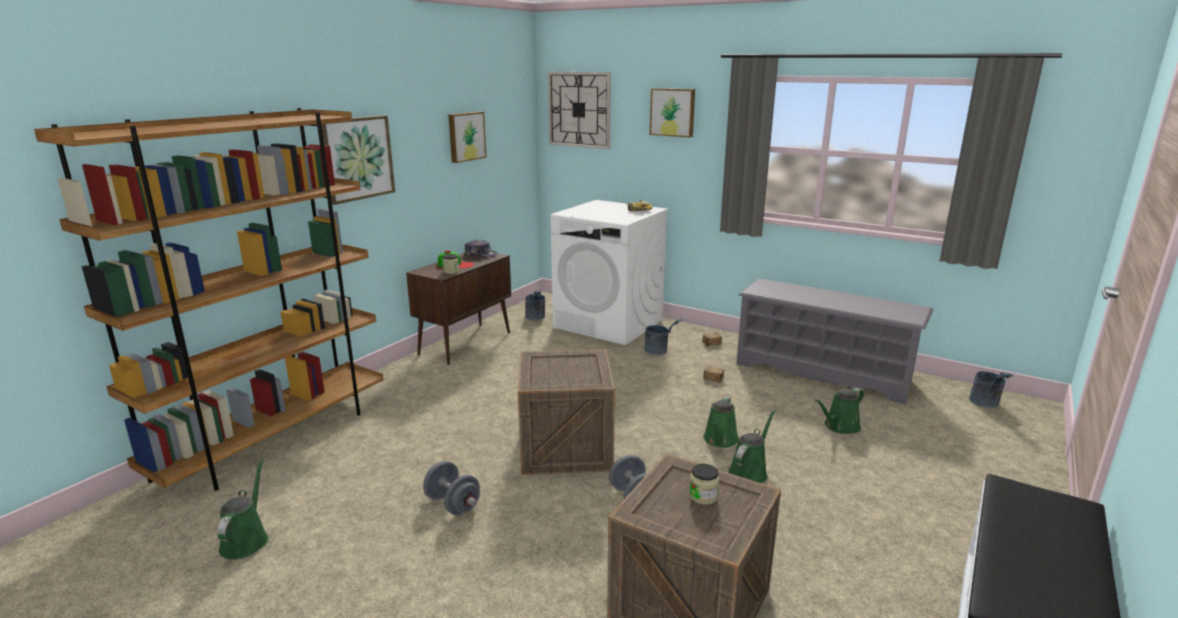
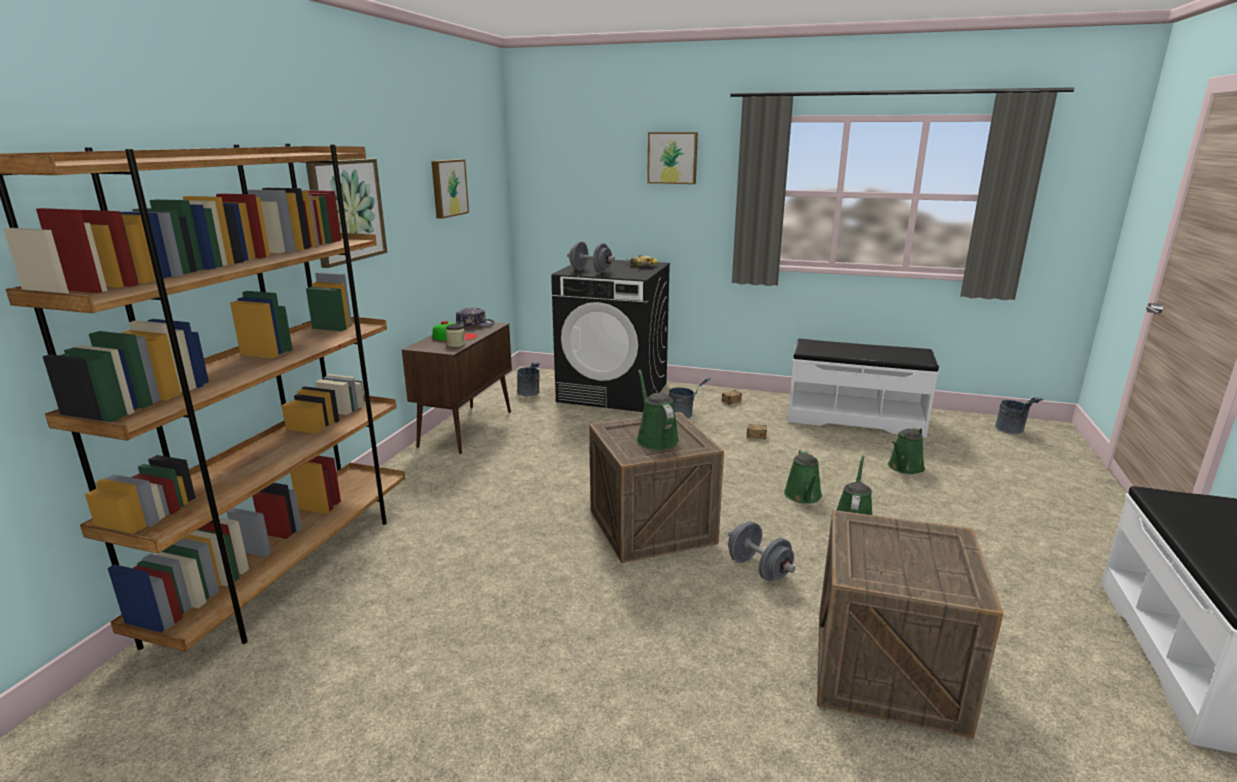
camera: 15 degrees left, 0 degrees up
(246, 540) = (325, 699): green watering can -> green watering can (655, 438)
(453, 504) = (564, 608): grey dumbbell -> grey dumbbell (590, 271)
(579, 109) = (561, 158): wall clock -> none
(609, 323) = (614, 392): white washing machine -> black washing machine
(703, 496) = (905, 548): jar -> none
(823, 372) = (854, 418): grey shoe rack -> white bench

